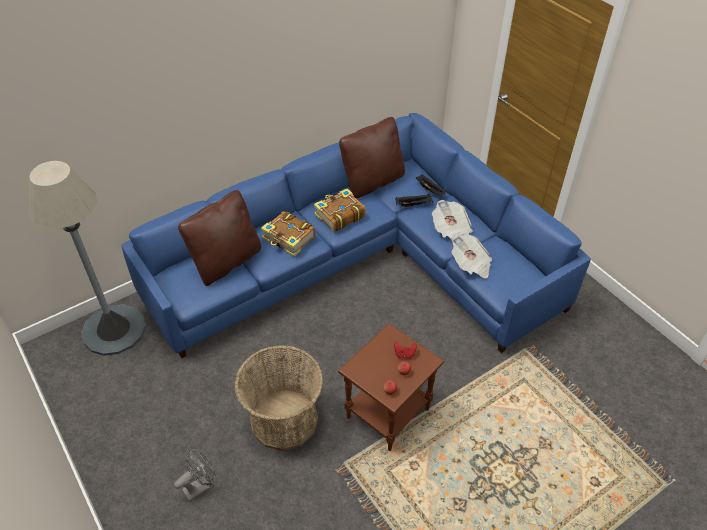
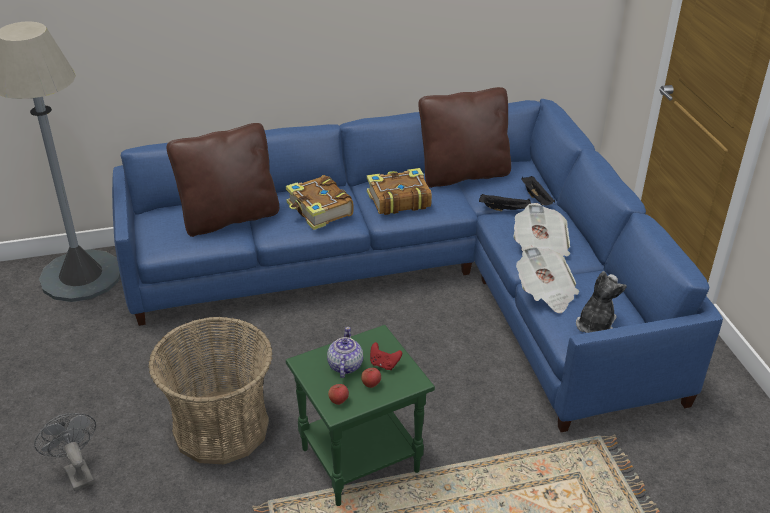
camera: 20 degrees right, 10 degrees down
(201, 486) = (76, 472): grey fan -> grey fan turned 105 degrees counterclockwise
(380, 363) = (344, 366): none -> teapot
(387, 412) = (360, 458): brown side table -> green side table
(512, 281) = (595, 325): none -> plush toy

